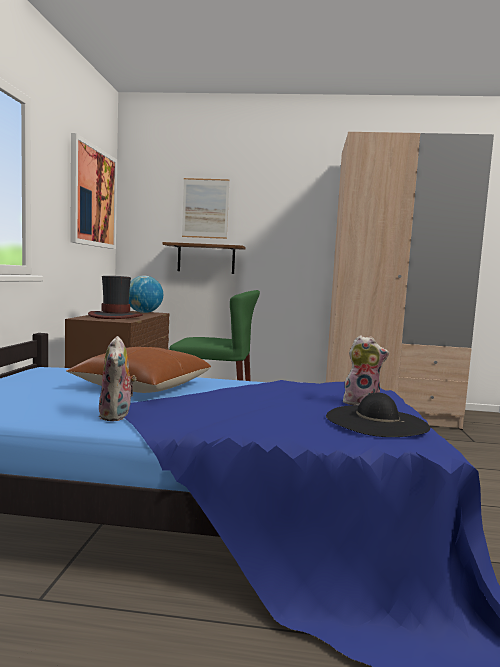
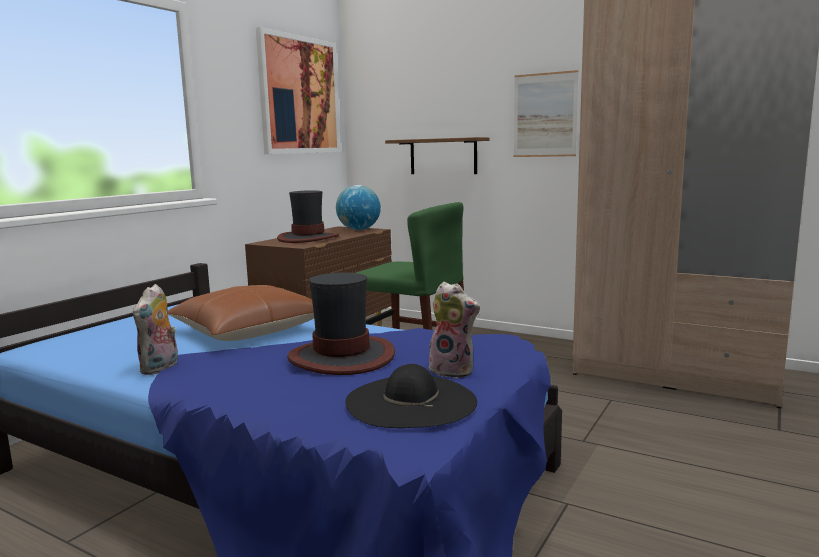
camera: 25 degrees right, 5 degrees up
(205, 208) = (439, 91): picture -> picture (545, 115)
(268, 399) = (342, 357): none -> hat

